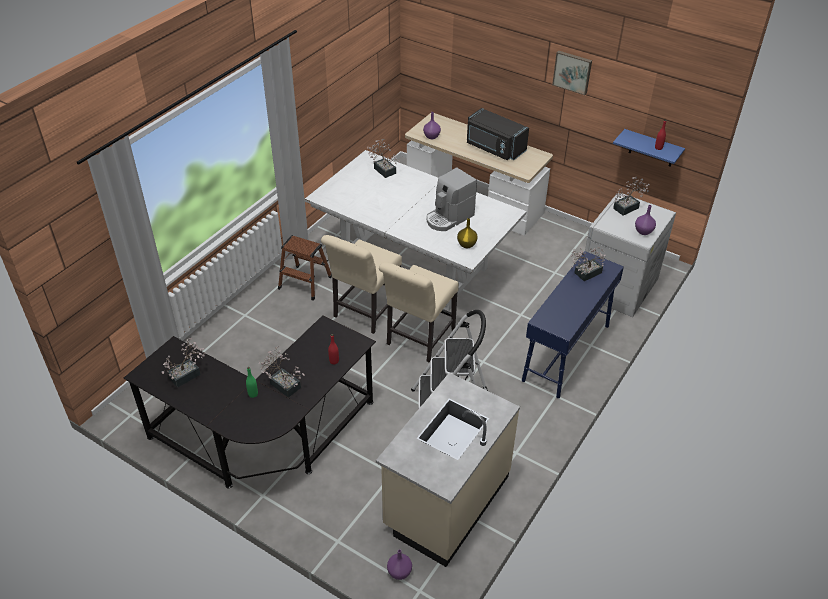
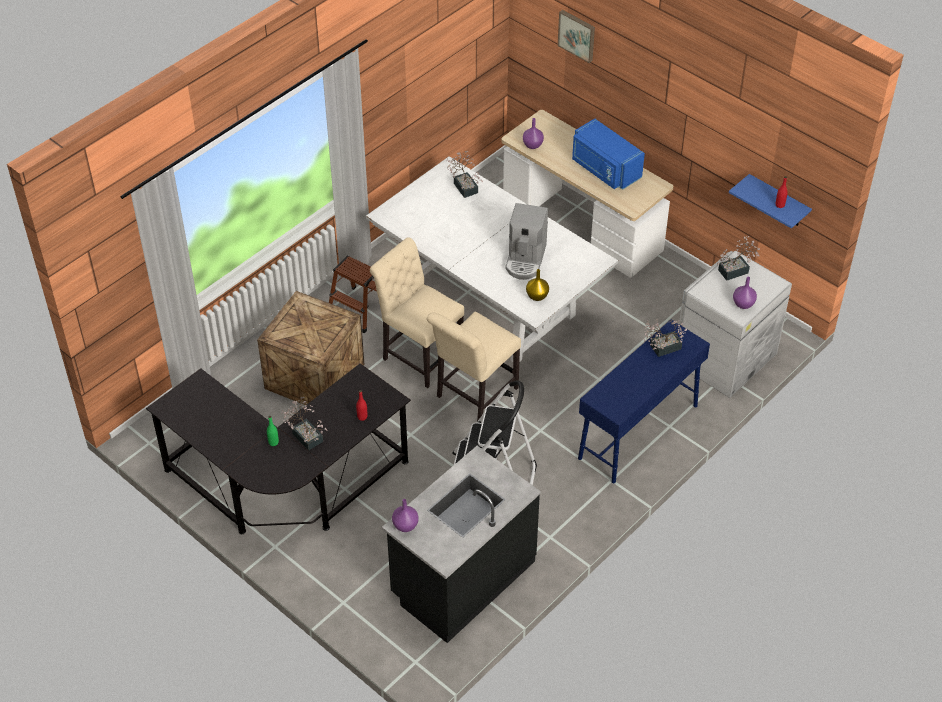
camera: 10 degrees right, 5 degrees up
(188, 374) = (211, 413): potted plant -> none
(275, 339) = (314, 375): none -> crate
(364, 312) = (419, 355): beige chair -> beige chair turned 90 degrees clockwise
(399, 573) = (398, 642): purple vase -> purple vase (405, 526)
(445, 501) = (462, 578): beige counter -> black counter
(449, 218) = (525, 259): coffee machine -> coffee machine turned 45 degrees counterclockwise
(494, 148) = (604, 169): black microwave -> blue microwave
(572, 72) = (694, 100): picture -> picture (577, 35)

